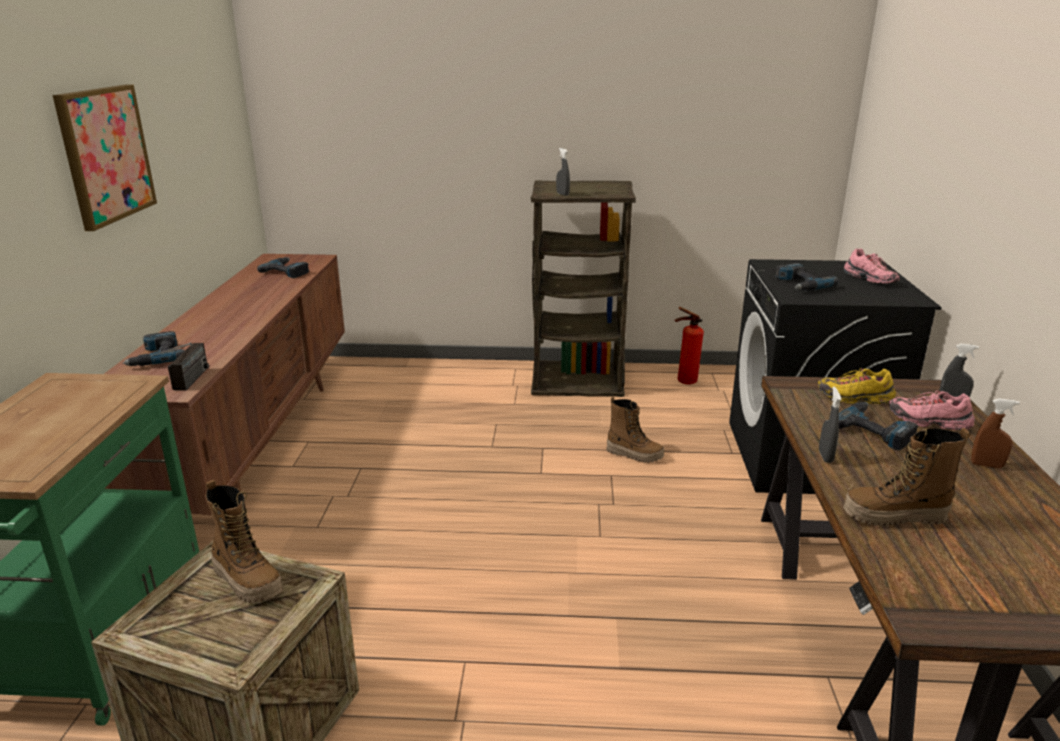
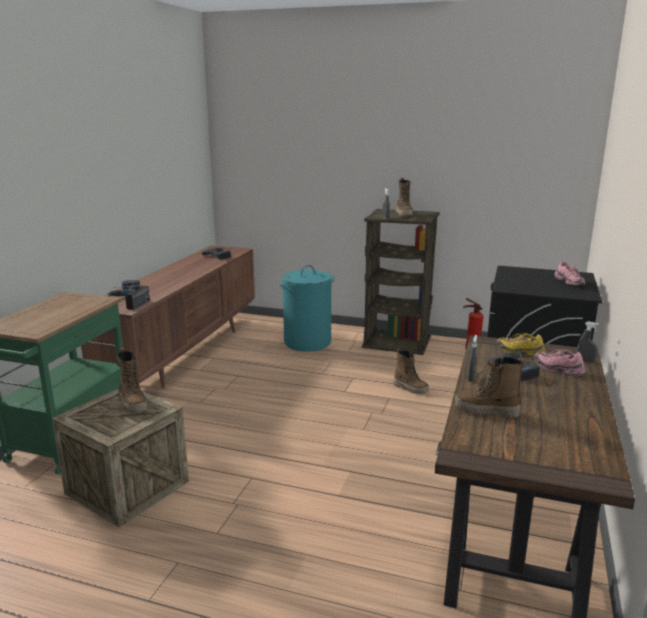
camera: 15 degrees right, 5 degrees down
(105, 154) = (114, 181): picture -> none
(446, 396) = (307, 342): none -> turquoise laundry basket
(585, 188) = (404, 214): none -> boot
(800, 284) = (516, 281): power drill -> none
(986, 465) = (573, 395): brown spray bottle -> none

